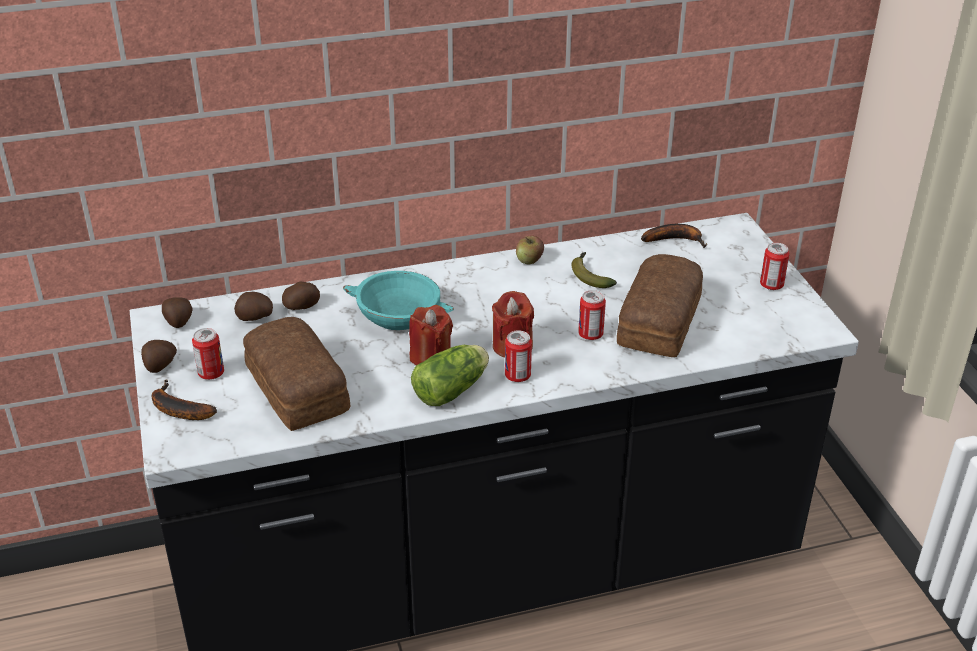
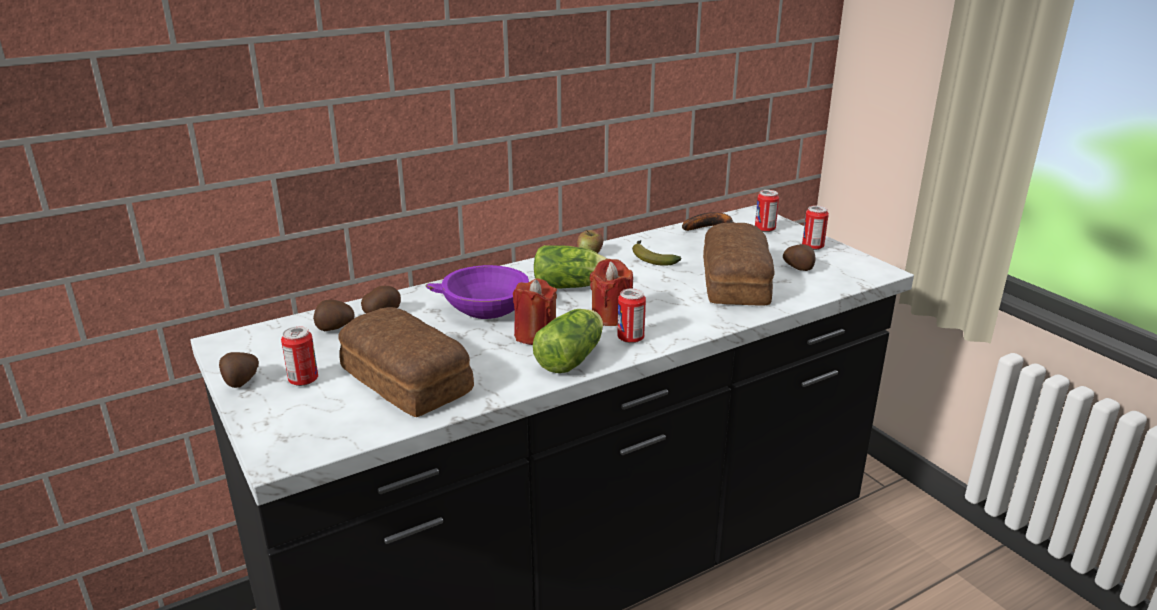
camera: 15 degrees left, 10 degrees down
(177, 409) = (274, 417): banana -> none
(178, 322) = (250, 342): potato -> potato (799, 268)
(400, 316) = (487, 308): turquoise bowl -> purple bowl
(492, 301) = (572, 286): none -> lettuce
(590, 334) = (679, 299): can -> can (765, 229)

